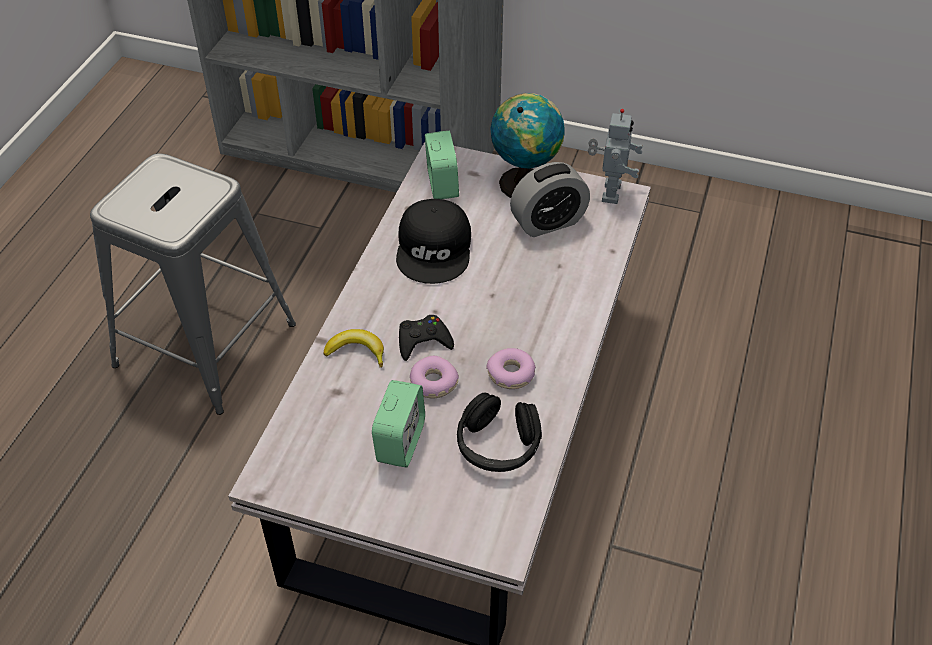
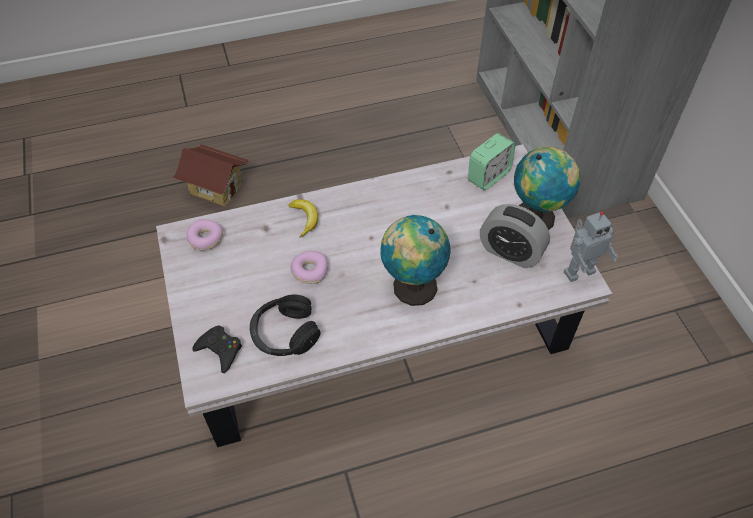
camera: 55 degrees right, 5 degrees up
(115, 470) = (216, 189): none -> toy house
(205, 344) = (329, 168): grey stool -> none
(400, 442) = (250, 281): alarm clock -> none
(423, 341) = (340, 246): black game controller -> black game controller (220, 350)
(435, 249) = (426, 206): black cap -> none
(511, 374) = (350, 308): donut -> donut (205, 239)
(526, 314) = (411, 287): none -> globe

